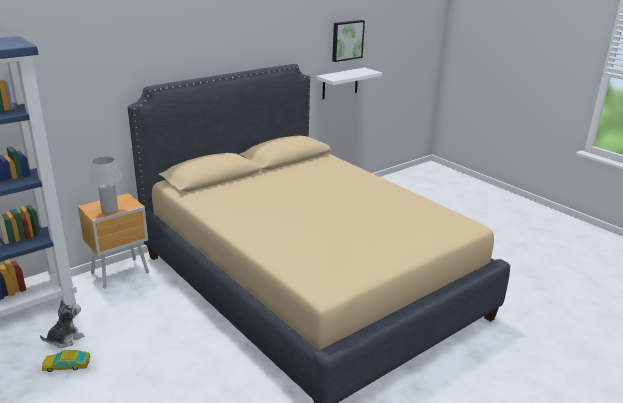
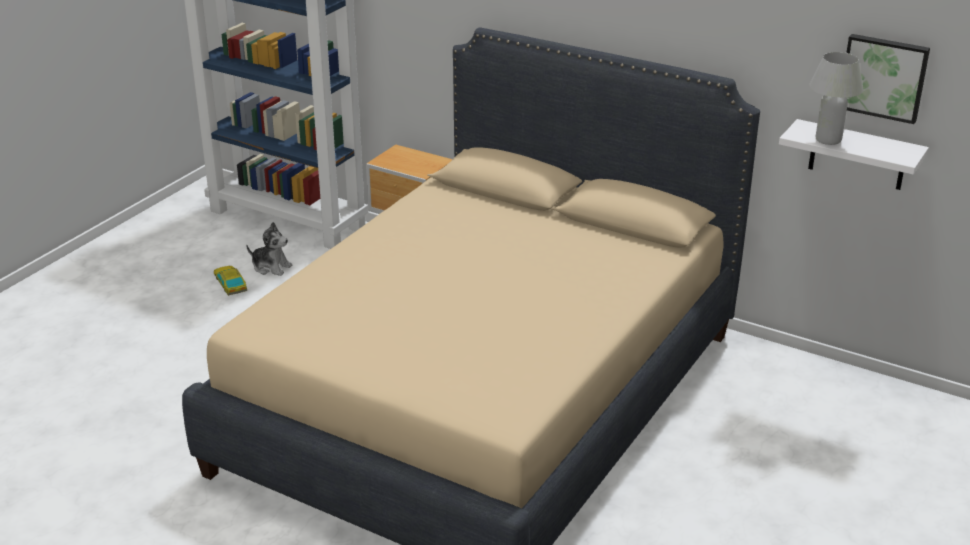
camera: 70 degrees right, 5 degrees up
(109, 210) = (398, 164): white table lamp -> white table lamp (828, 140)

